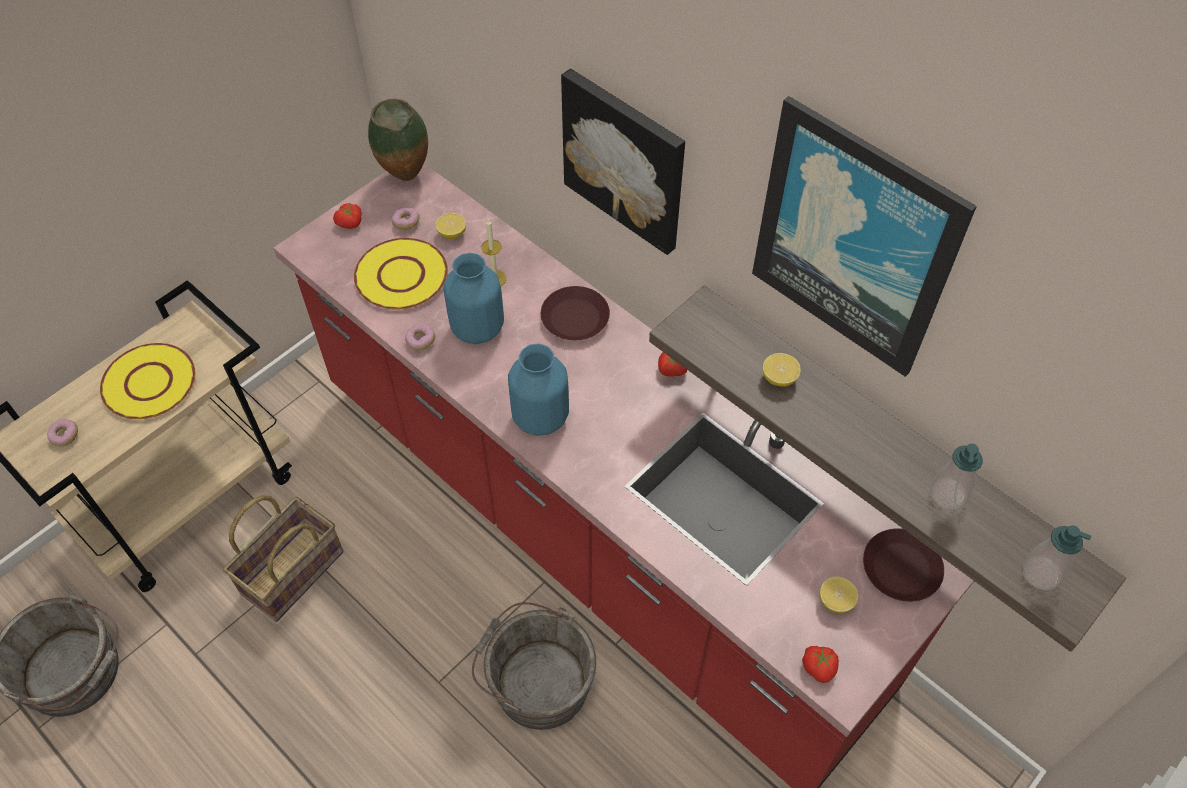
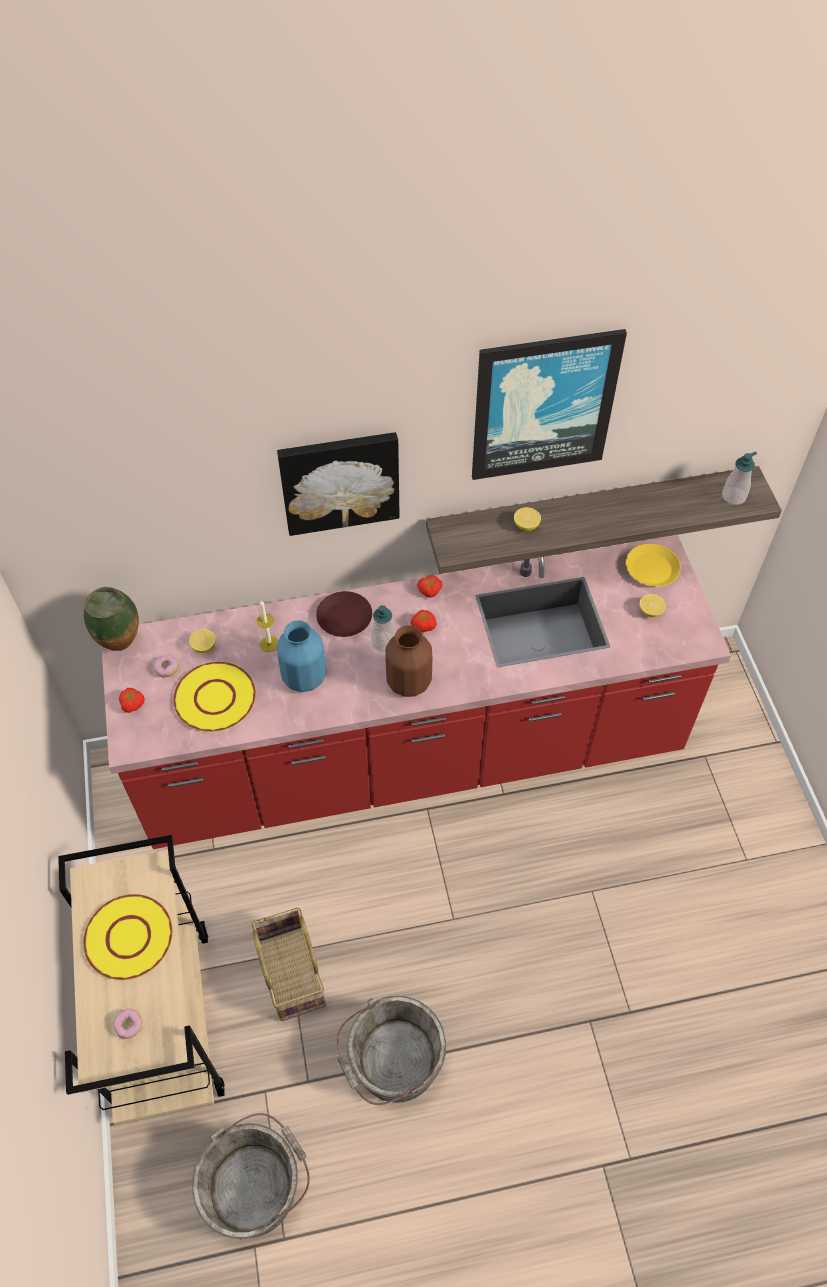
camera: 55 degrees left, 0 degrees up
(421, 341) = (286, 717): donut -> none
(536, 681) = (496, 856): grey bucket -> grey bucket (392, 1062)
(540, 418) = (409, 682): blue vase -> brown vase
(819, 667) = (684, 645): tomato -> tomato (423, 625)
(901, 569) = (652, 569): brown plate -> yellow plate
(948, 494) = (660, 502): soap dispenser -> soap dispenser (383, 642)

